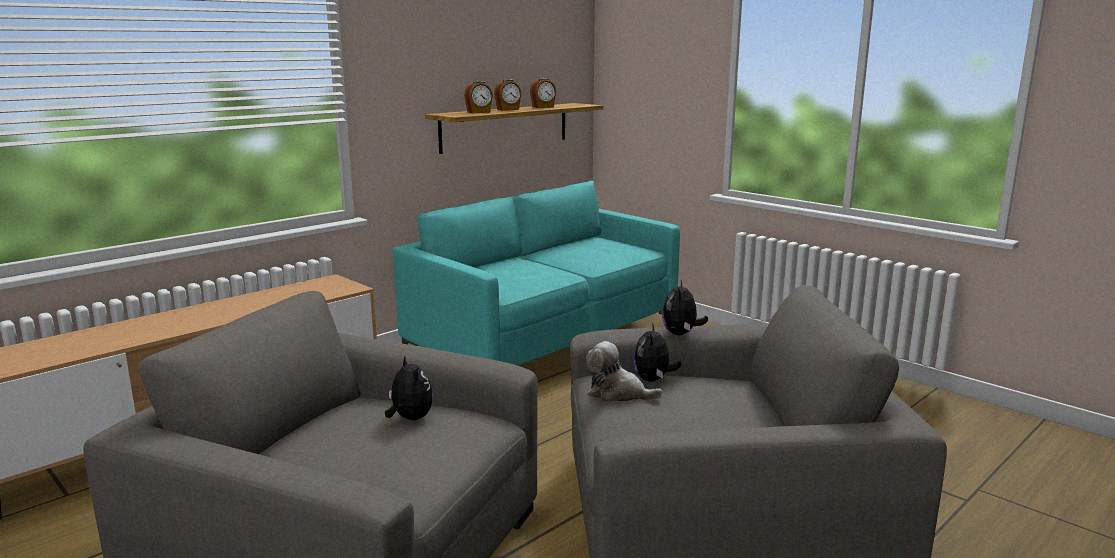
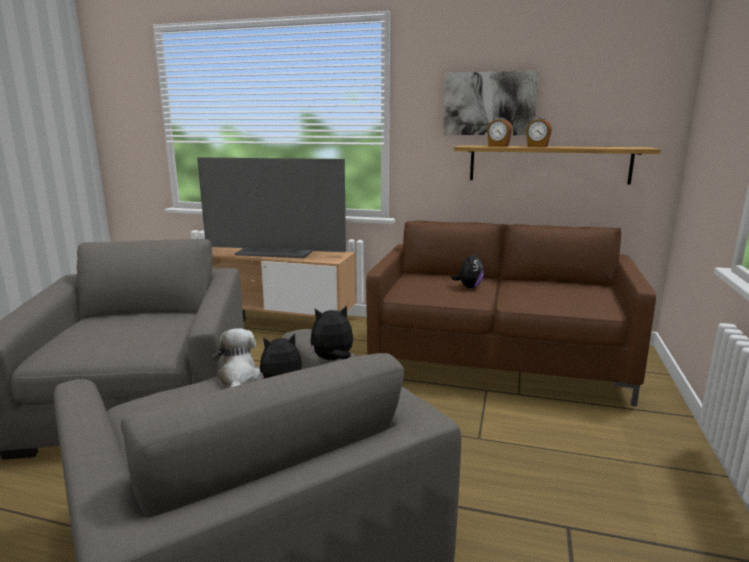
camera: 60 degrees right, 0 degrees up
(248, 305) = (276, 252): none -> television
(410, 418) = (161, 329): plush toy -> plush toy (469, 287)
(450, 64) = (489, 104): none -> picture
(543, 107) = (583, 147): alarm clock -> none
(544, 343) = (497, 363): turquoise sofa -> brown sofa

